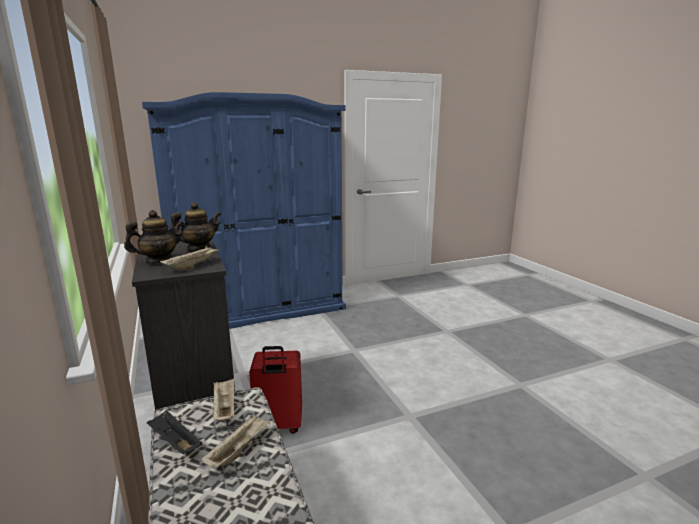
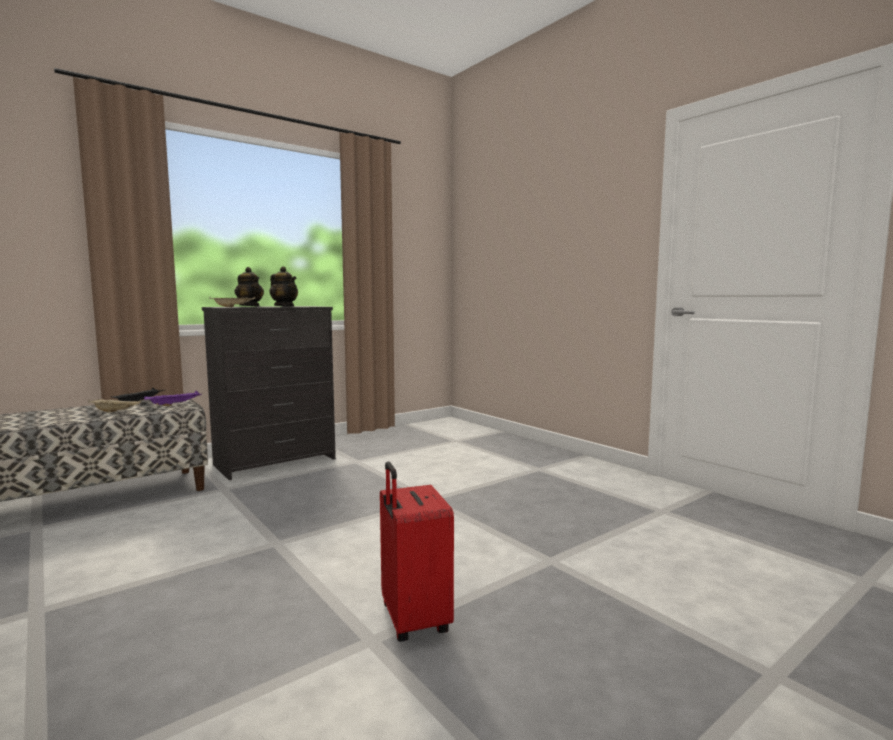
camera: 75 degrees right, 10 degrees down
(224, 408) = (174, 405): beige tray -> purple tray
(259, 310) = (503, 446): blue wardrobe -> none
(278, 426) = (267, 486): red suitcase -> red suitcase (412, 620)

